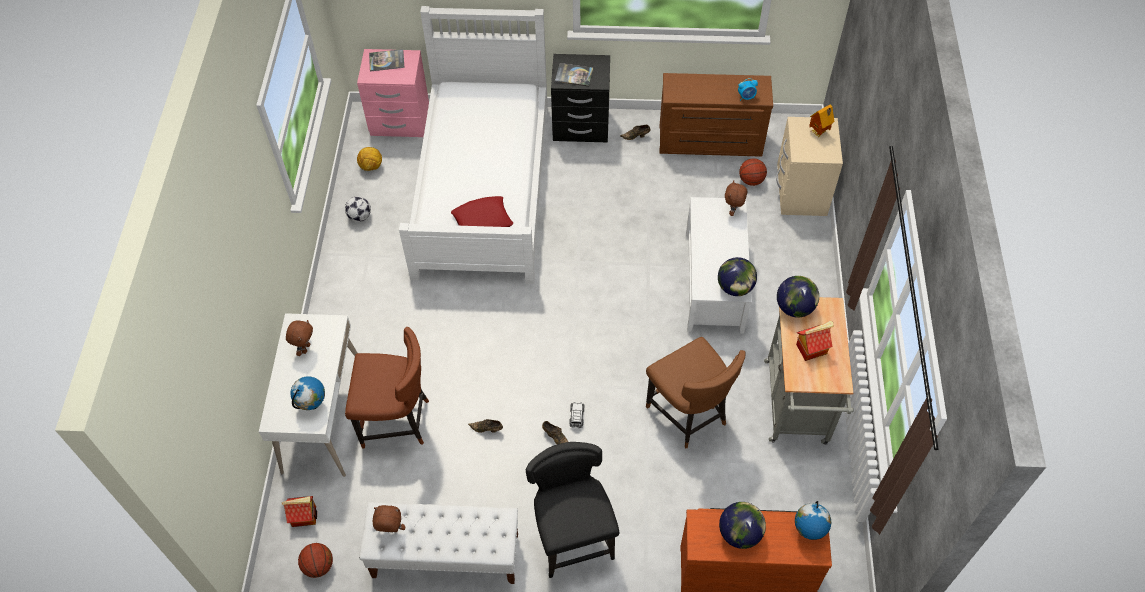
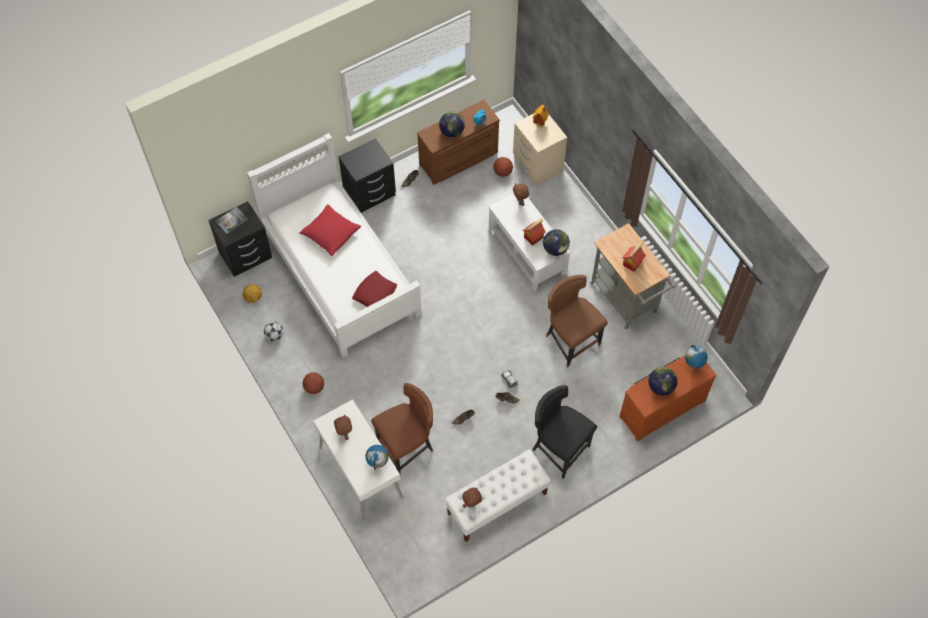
camera: 35 degrees left, 5 degrees up
(304, 516) = (398, 534): toy house -> toy house (533, 237)
(319, 566) = (430, 555): basketball -> basketball (314, 387)
(400, 121) = (246, 256): pink nightstand -> black nightstand
(487, 133) = (330, 233): none -> red pillow
(574, 75) = (363, 164): book -> none
(688, 415) = (571, 340): brown chair -> brown chair turned 150 degrees counterclockwise
(794, 308) = (607, 244): globe -> globe (452, 132)

